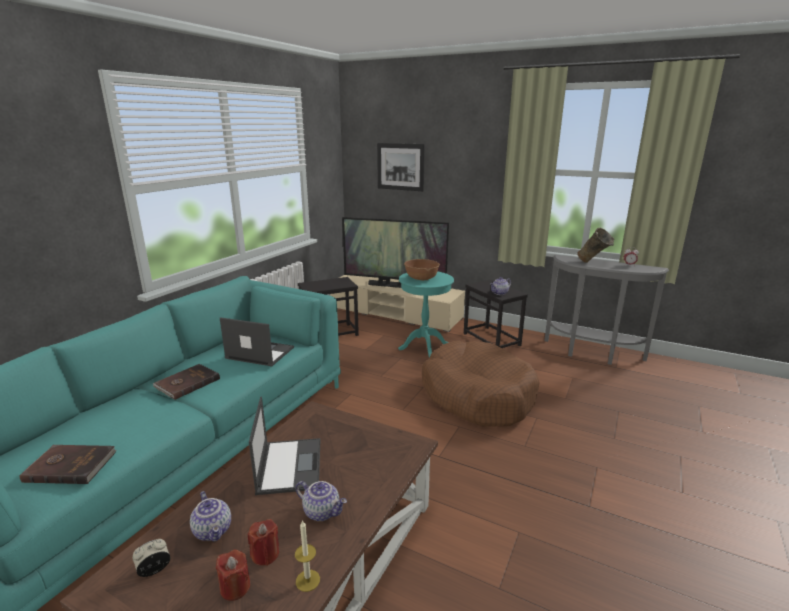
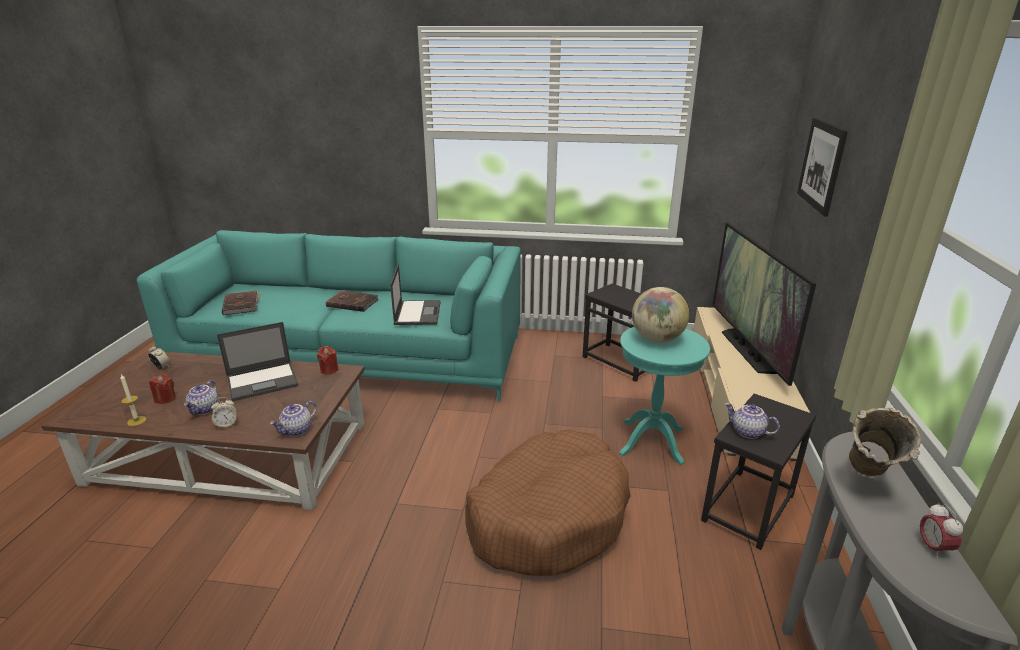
camera: 70 degrees right, 5 degrees up
(214, 530) = (192, 374): teapot -> teapot (297, 430)
(235, 587) = (139, 397): red candle -> red candle (329, 370)
(367, 492) = (226, 424): none -> alarm clock
(421, 278) = (656, 339): brown bowl -> globe

